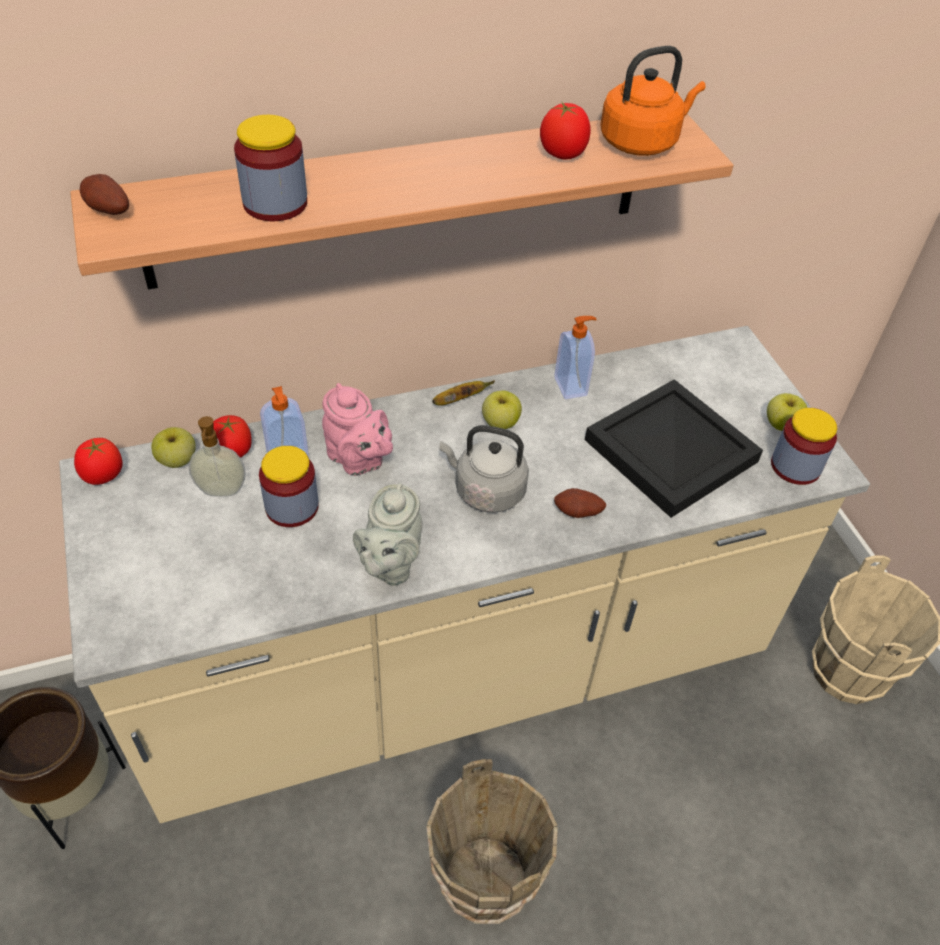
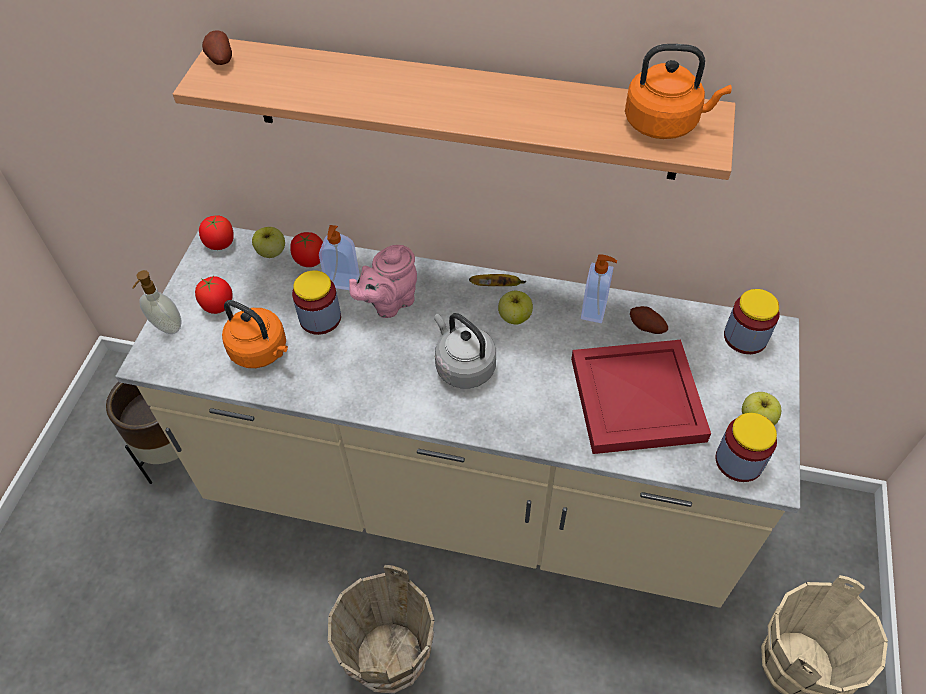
camera: 35 degrees right, 5 degrees up
(221, 491) = (283, 287): soap dispenser -> soap dispenser (167, 327)
(248, 570) = (261, 351): none -> orange kettle
(275, 203) = (330, 88): jar -> jar (745, 337)
(358, 460) = (389, 303): pink teapot -> pink teapot turned 60 degrees clockwise
(390, 564) = (355, 391): grey teapot -> none
(562, 153) = (584, 113): tomato -> tomato (218, 305)
(577, 513) = (519, 416): potato -> potato (646, 328)
(670, 448) = (638, 397): black tray -> red tray

